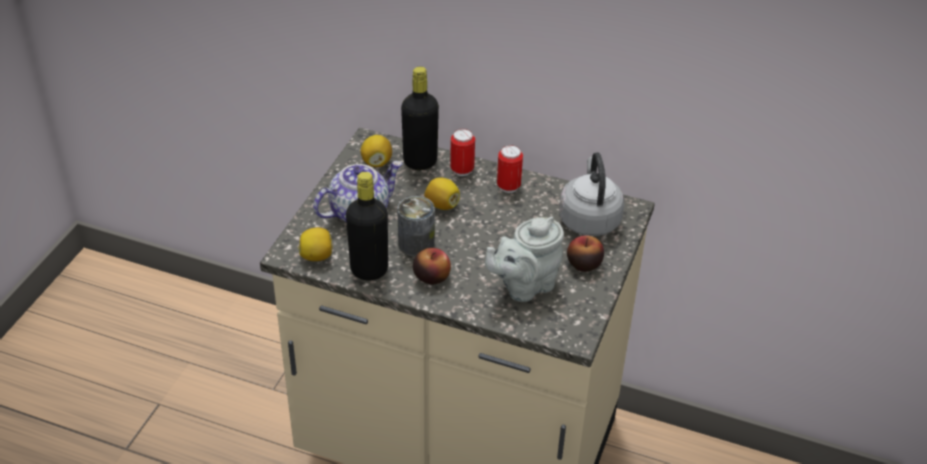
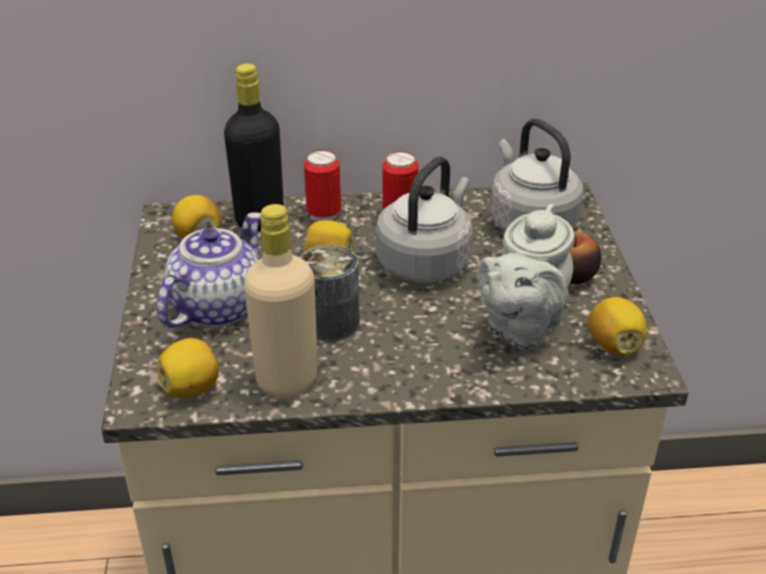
camera: 25 degrees left, 5 degrees down
(369, 270) = (287, 381): black bottle -> beige bottle
(431, 276) = (385, 358): apple -> none
(501, 224) = (426, 261): none -> grey kettle
(571, 316) = (614, 345): none -> lemon

